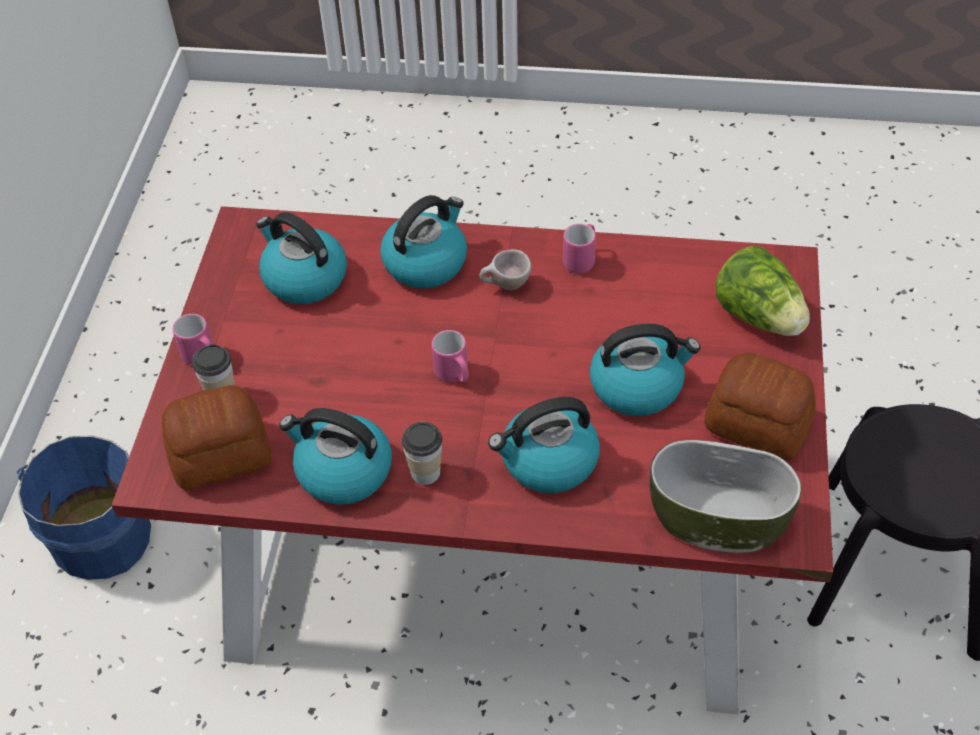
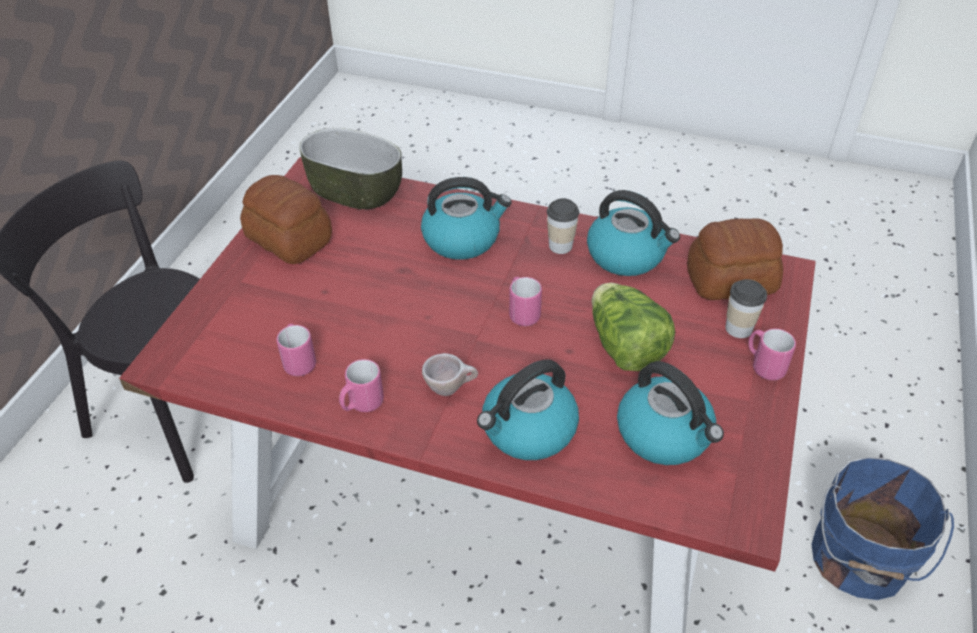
camera: 170 degrees left, 5 degrees down
(637, 386) = (366, 280): kettle -> none
(660, 288) = (299, 361): none -> pink mug
(759, 316) = (227, 319): lettuce -> lettuce (624, 347)

